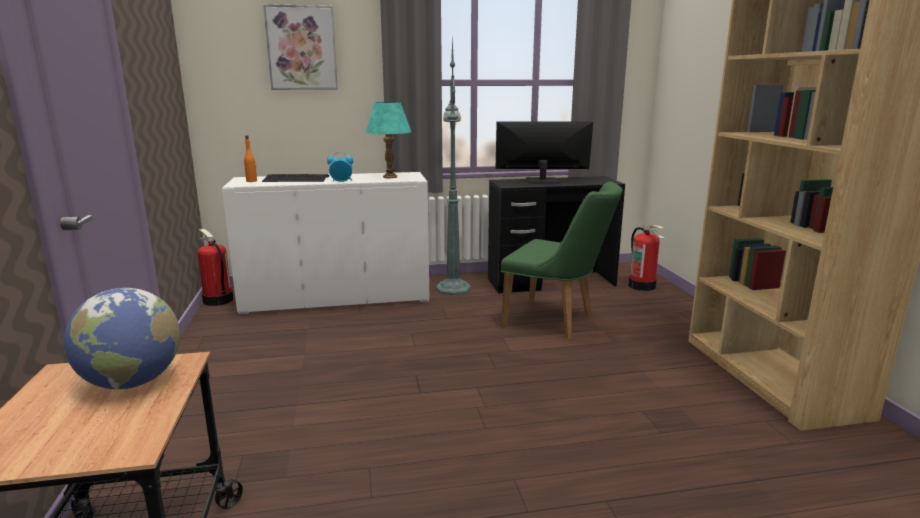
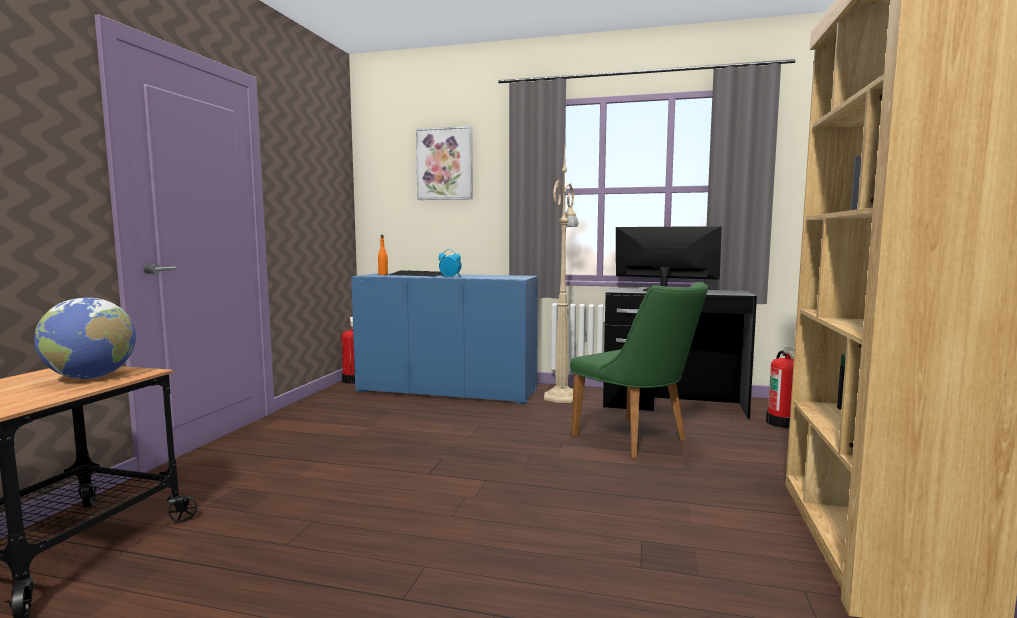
camera: 25 degrees right, 10 degrees down
(336, 298) = (447, 390): white cabinet -> blue cabinet
(390, 177) = (499, 276): turquoise table lamp -> none
(453, 288) = (562, 397): green floor lamp -> beige floor lamp

